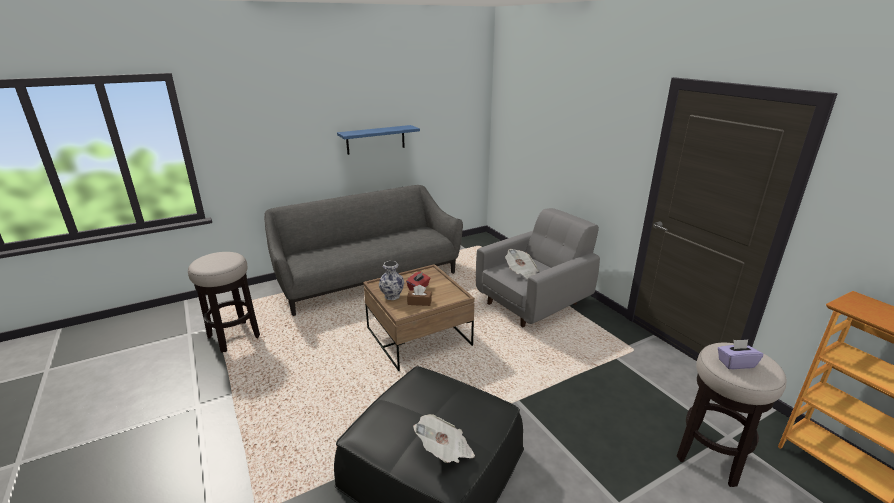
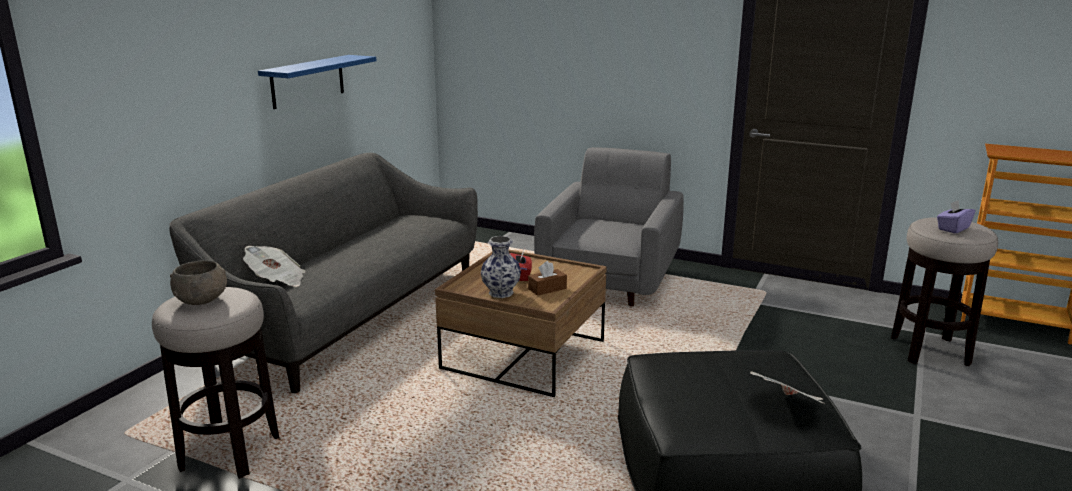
camera: 35 degrees left, 5 degrees down
(216, 258) = (202, 299): none -> grey bowl
(521, 272) = (605, 234): newspaper -> newspaper (277, 280)

